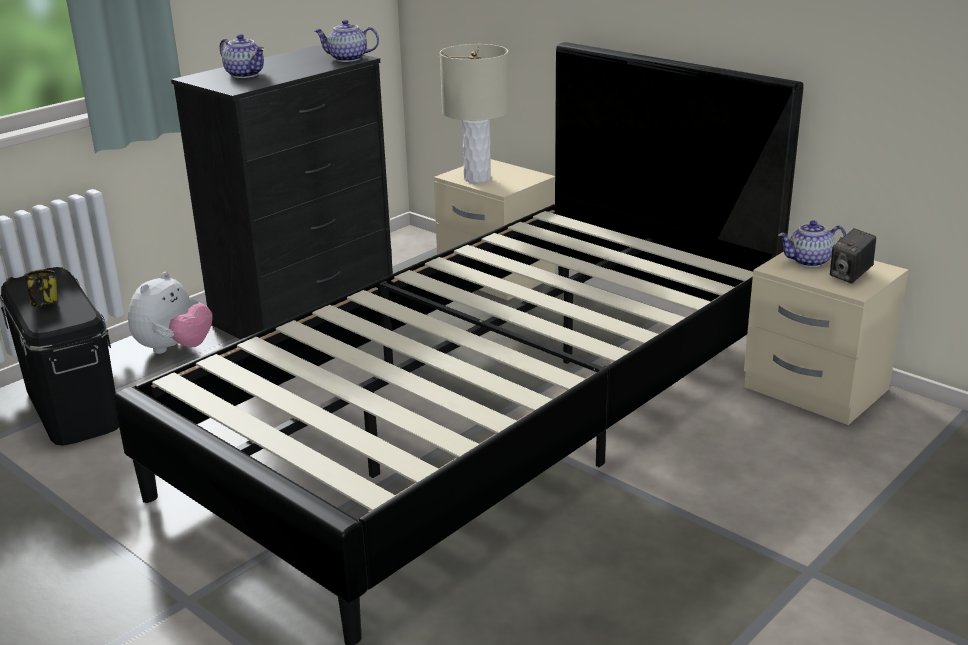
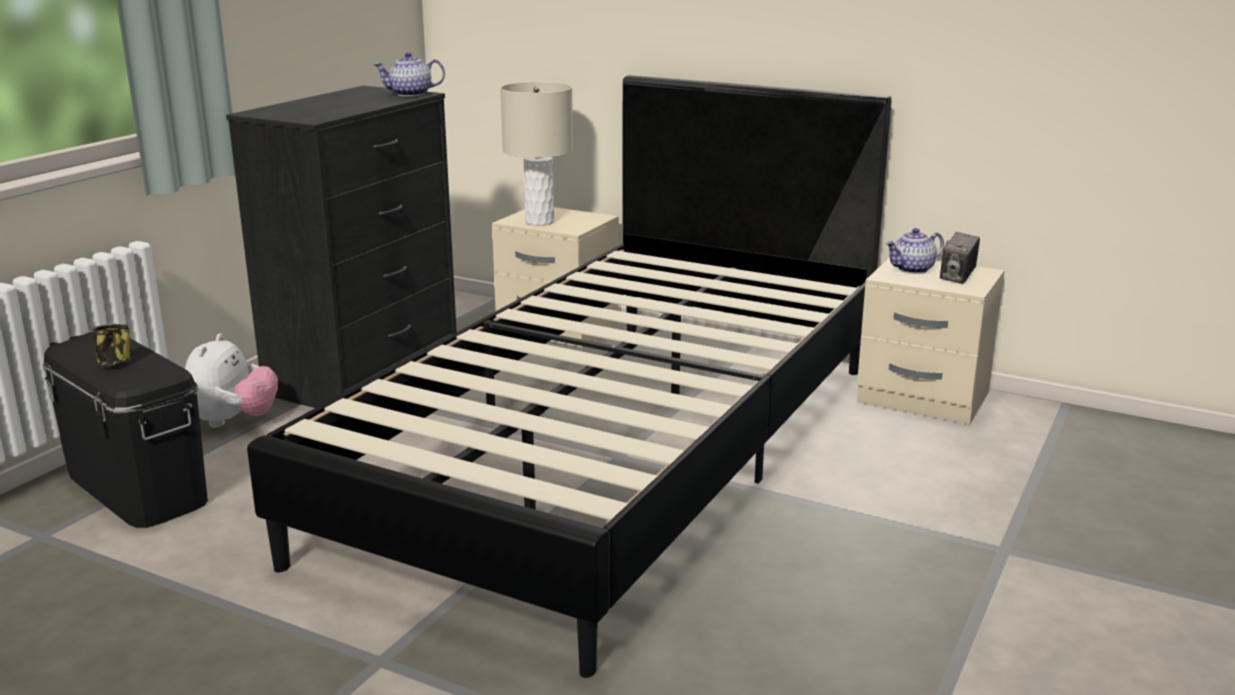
camera: 15 degrees left, 5 degrees down
(246, 74) = (310, 108): teapot -> none

